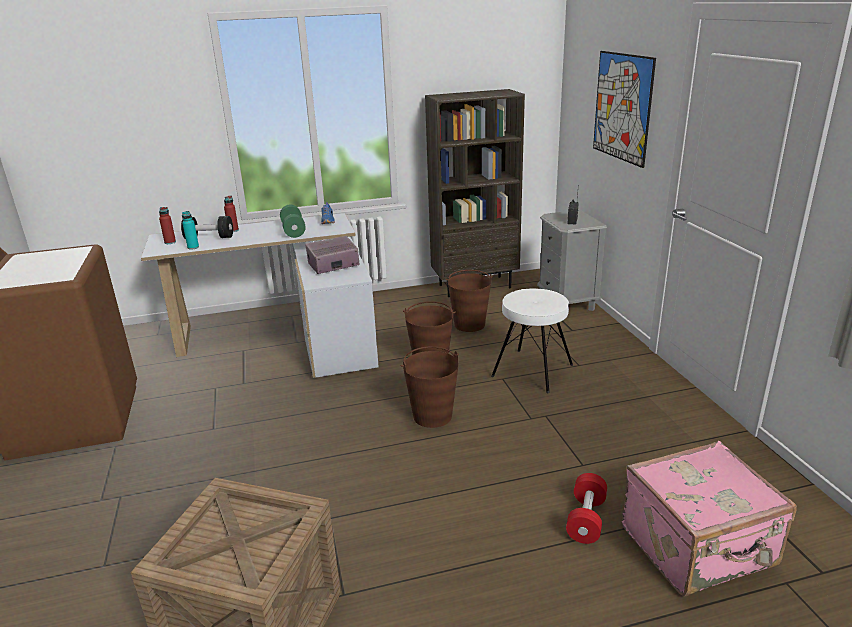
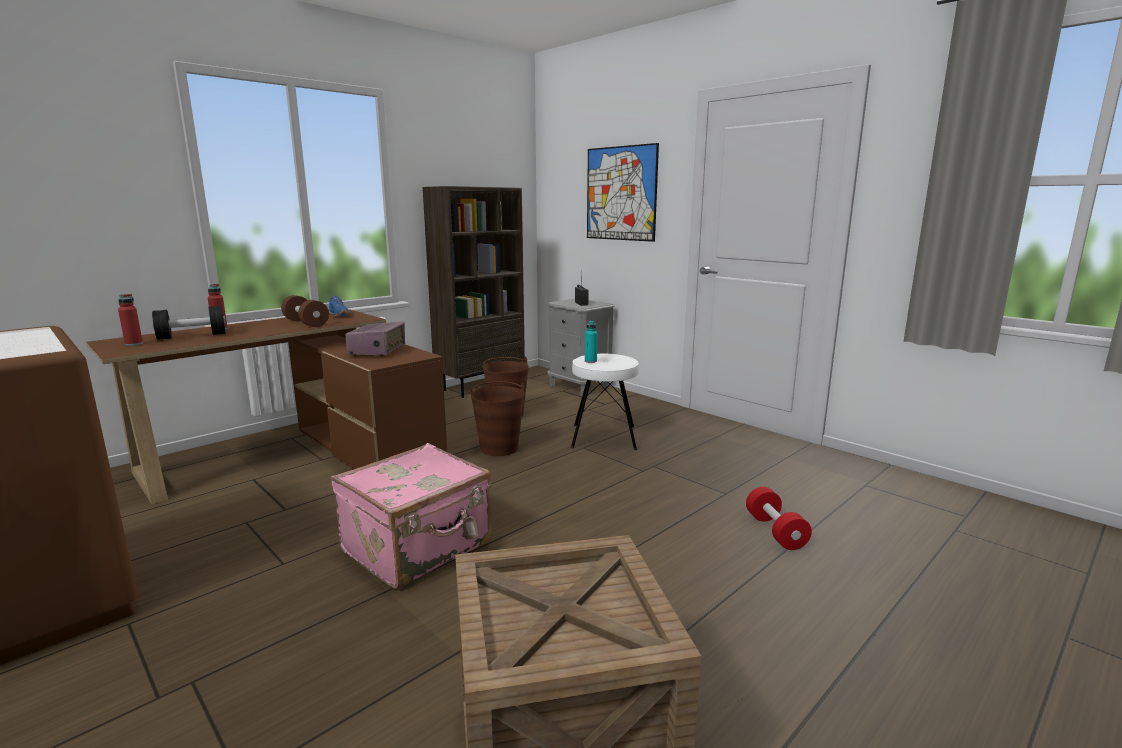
camera: 30 degrees left, 10 degrees down
(193, 247) = (179, 344): turquoise bottle -> turquoise bottle (590, 361)
(286, 335) = (302, 456): white desk -> brown desk
(293, 230) = (306, 323): green dumbbell -> brown dumbbell
(333, 265) = (378, 351): radio -> radio turned 150 degrees clockwise
(432, 416) = (548, 489): brown bucket -> none
(698, 548) = (877, 526): pink suitcase -> pink suitcase (419, 548)

